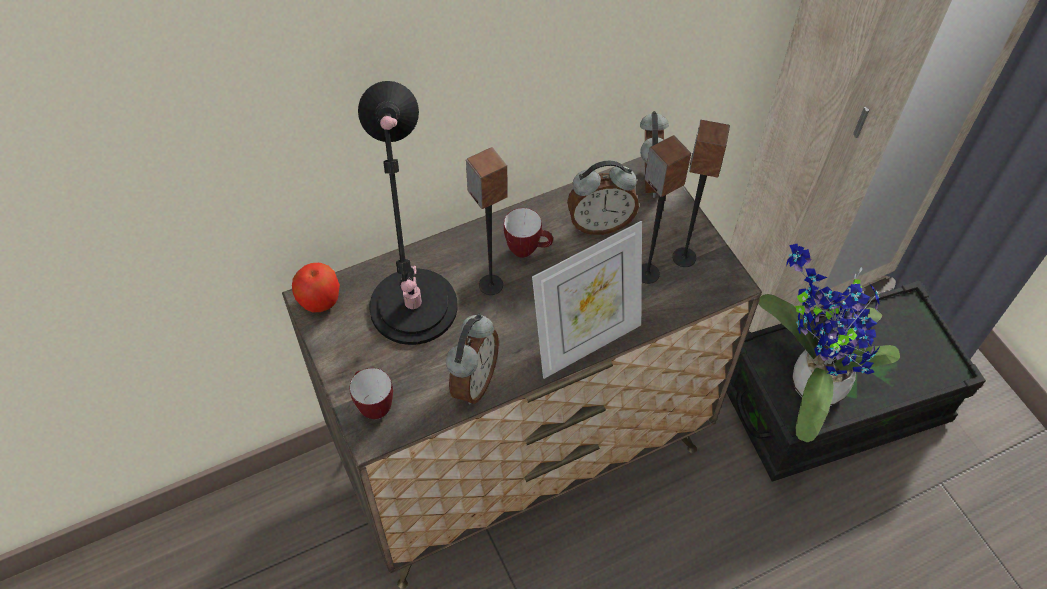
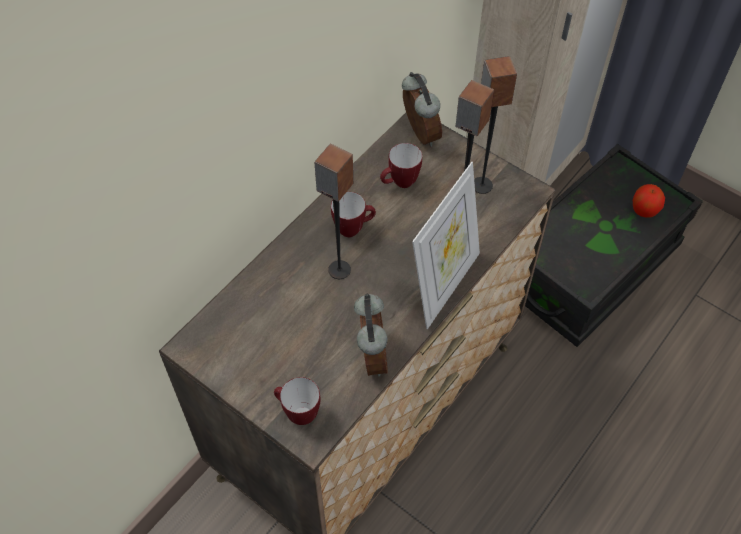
camera: 25 degrees left, 0 degrees up
(320, 300) = (198, 343): apple -> apple (644, 210)
(413, 314) = (287, 321): black table lamp -> none
(600, 224) = (400, 184): alarm clock -> mug
(810, 382) = (579, 255): potted plant -> none

